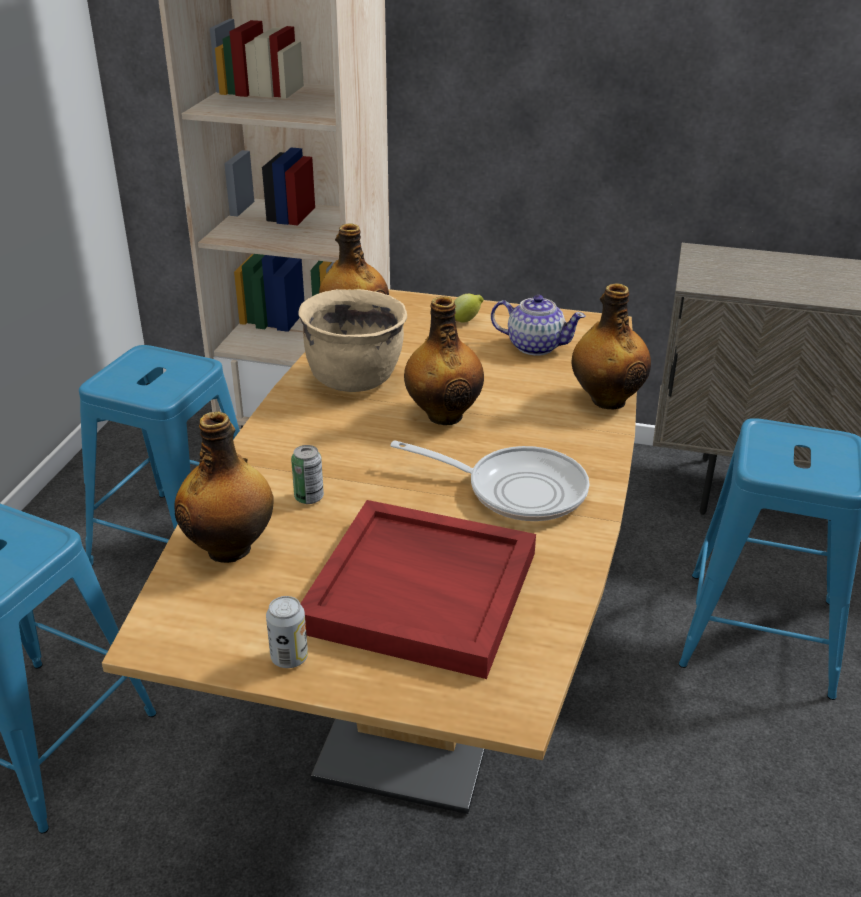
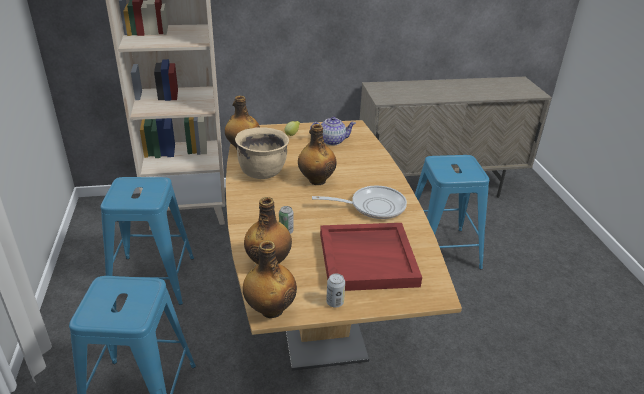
camera: 25 degrees left, 0 degrees up
(606, 400) = (380, 159): bottle -> bottle (270, 309)

